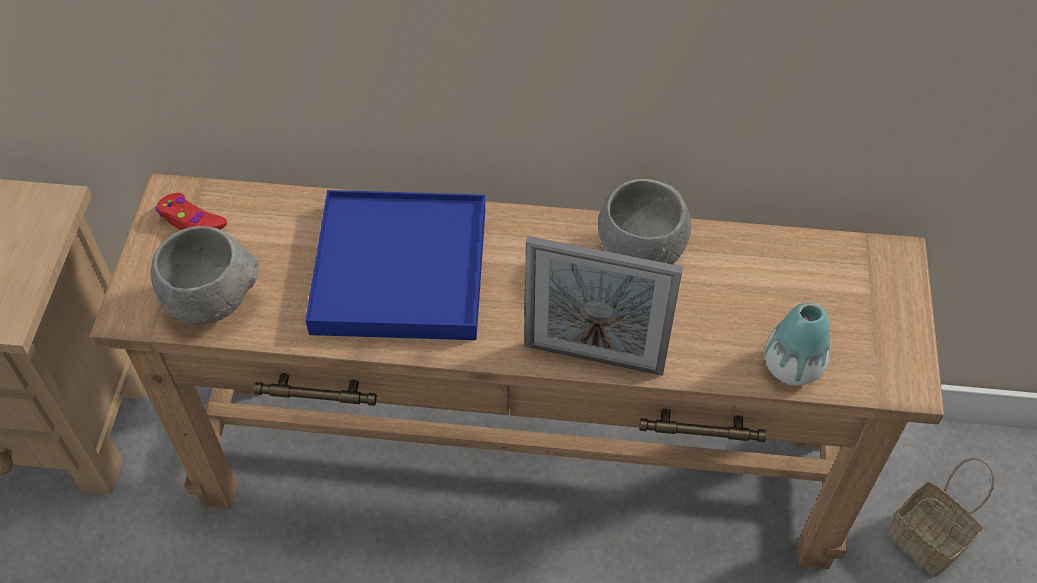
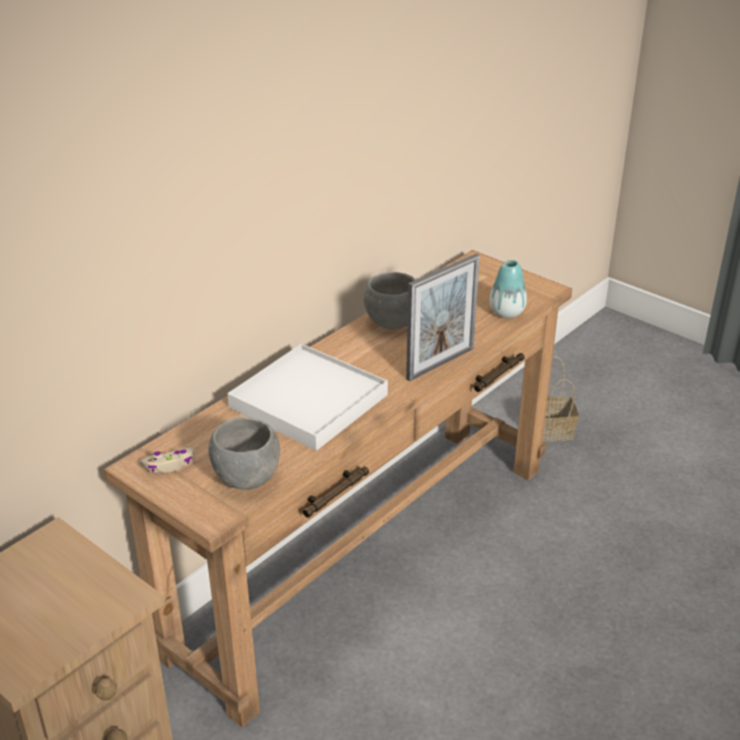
camera: 55 degrees left, 20 degrees down
(191, 221) = (169, 465): red game controller -> beige game controller
(400, 270) = (308, 401): blue tray -> white tray

